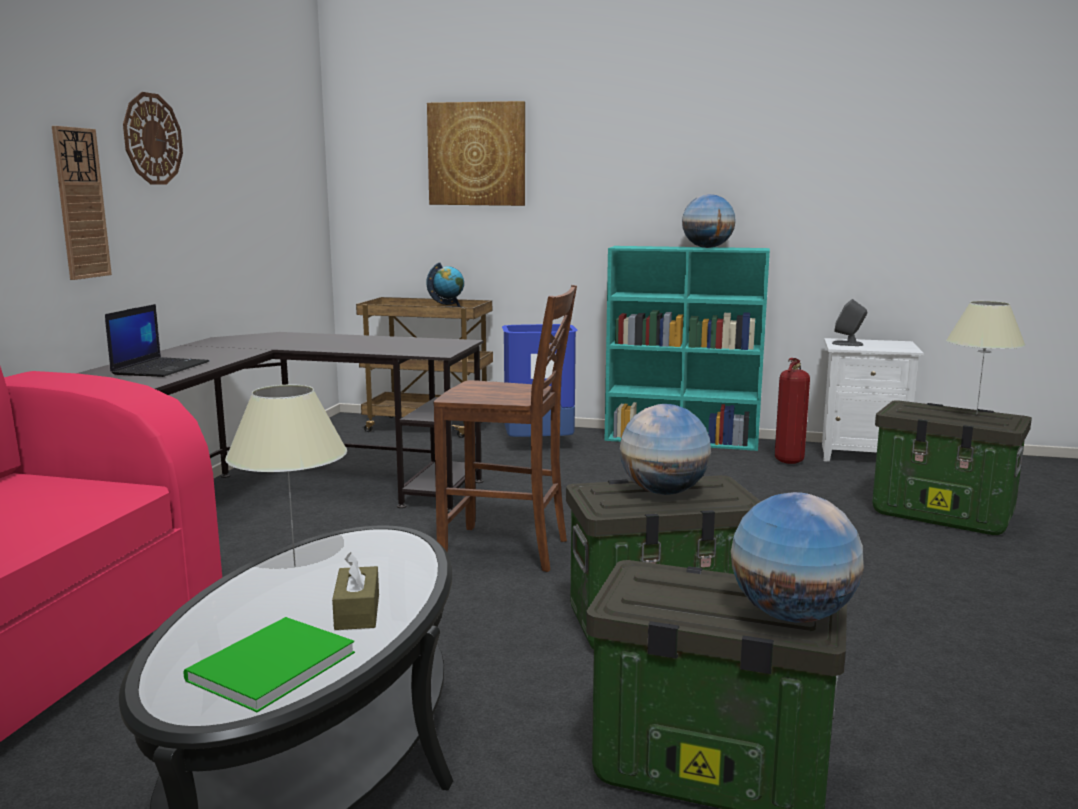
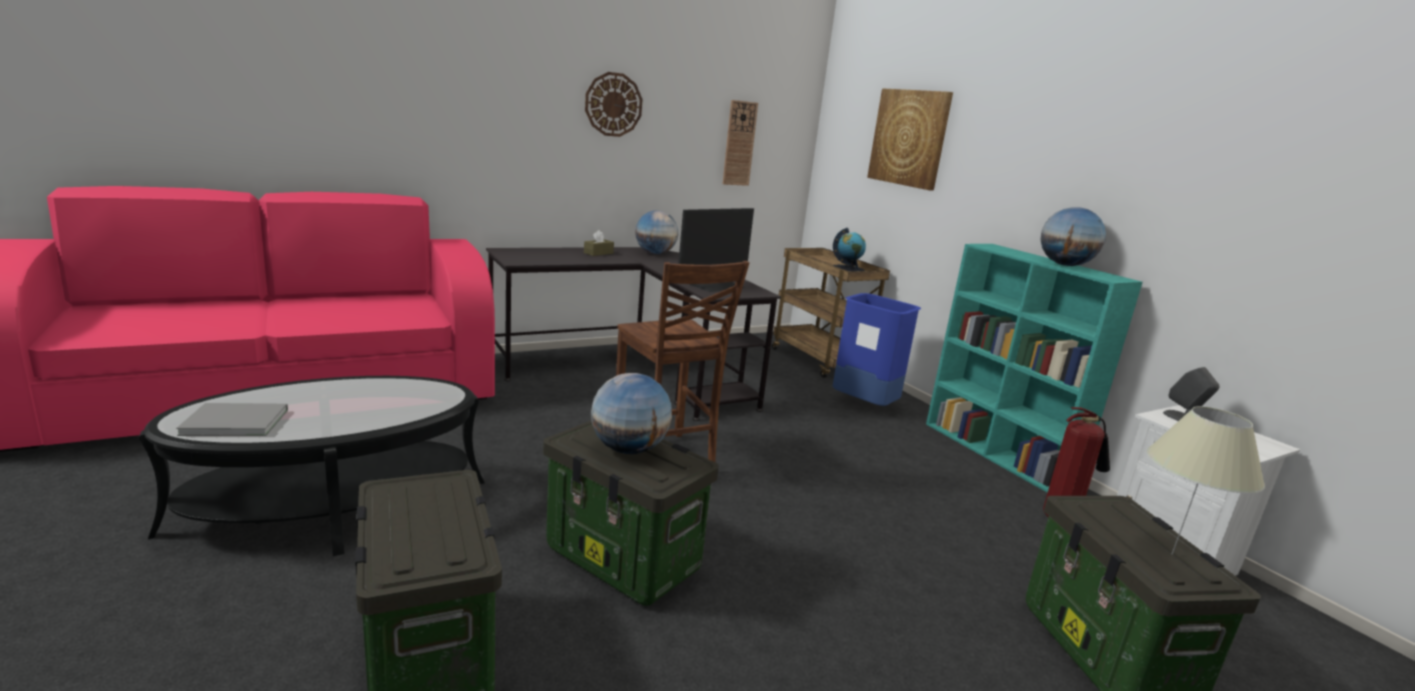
camera: 45 degrees right, 5 degrees up
(81, 203) = (538, 143): wall clock -> wall clock (739, 143)
(161, 368) = (551, 256): laptop -> none
(266, 667) = (233, 421): green book -> grey book
(294, 566) = (378, 386): beige table lamp -> none
(357, 612) = (325, 420): brown tissue box -> brown tissue box (598, 253)
(412, 346) = (716, 286): none -> monitor
(791, 615) = (409, 556): globe -> globe (655, 253)

